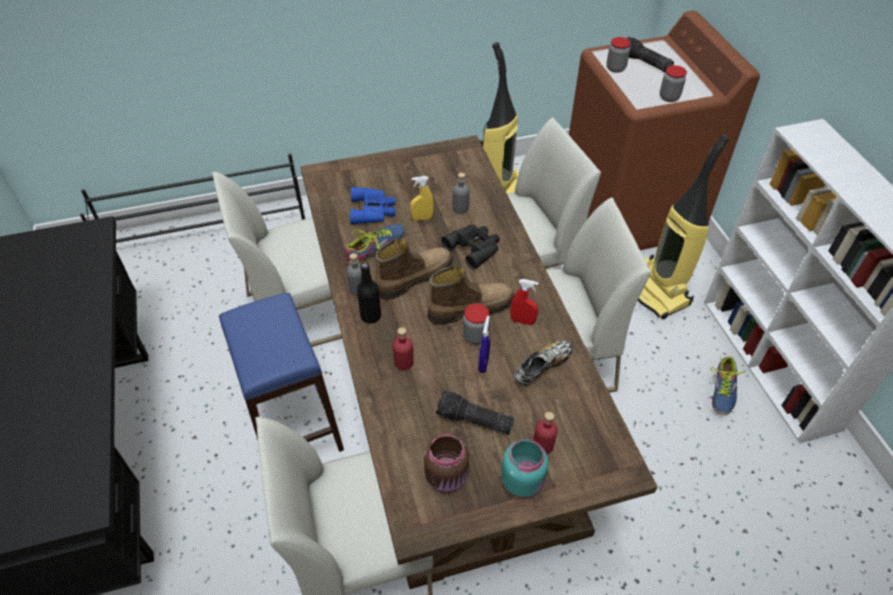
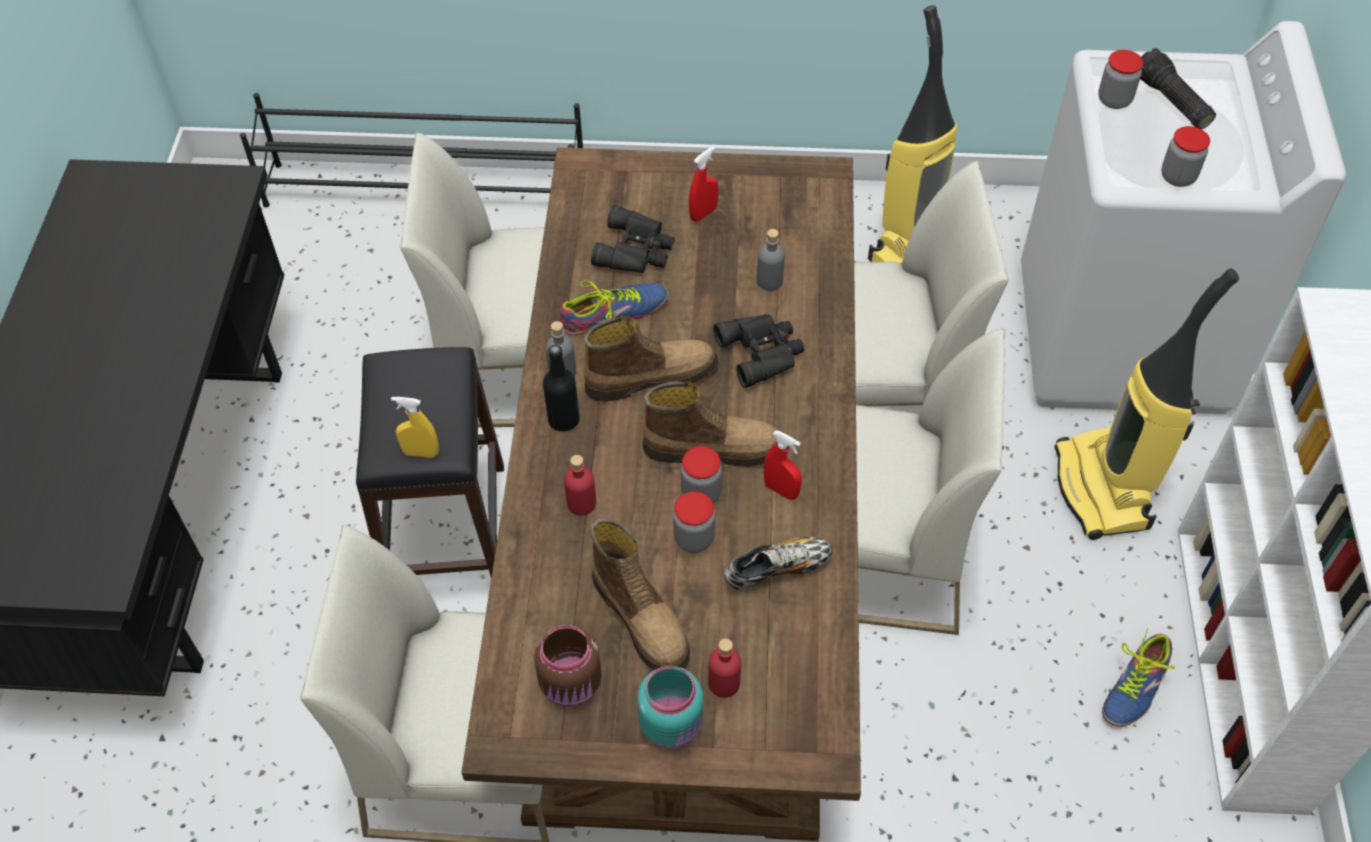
camera: 20 degrees right, 5 degrees up
(293, 421) = (449, 533): blue stool -> black stool
(373, 210) = (636, 250): blue binoculars -> black binoculars
(405, 181) = (703, 213): none -> red spray bottle
(422, 218) = (703, 282): yellow spray bottle -> yellow spray bottle (421, 453)
(473, 421) = (642, 618): flashlight -> boot
(483, 364) = (694, 539): blue spray bottle -> jar
(629, 214) = (1122, 339): brown washing machine -> white washing machine

